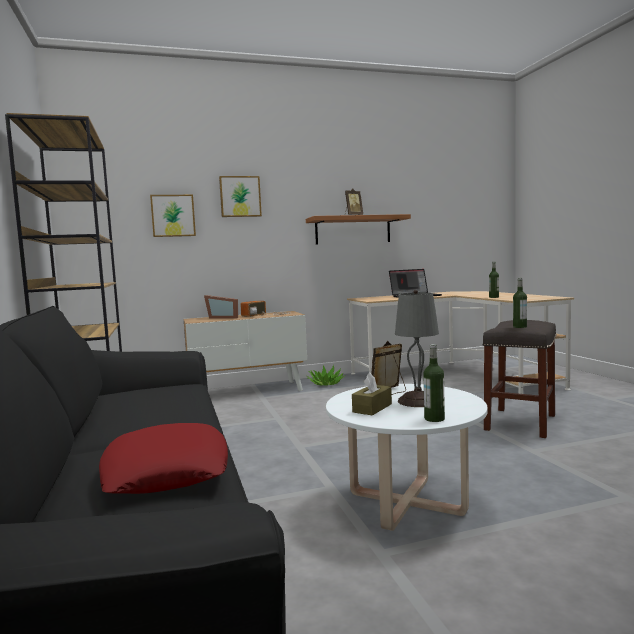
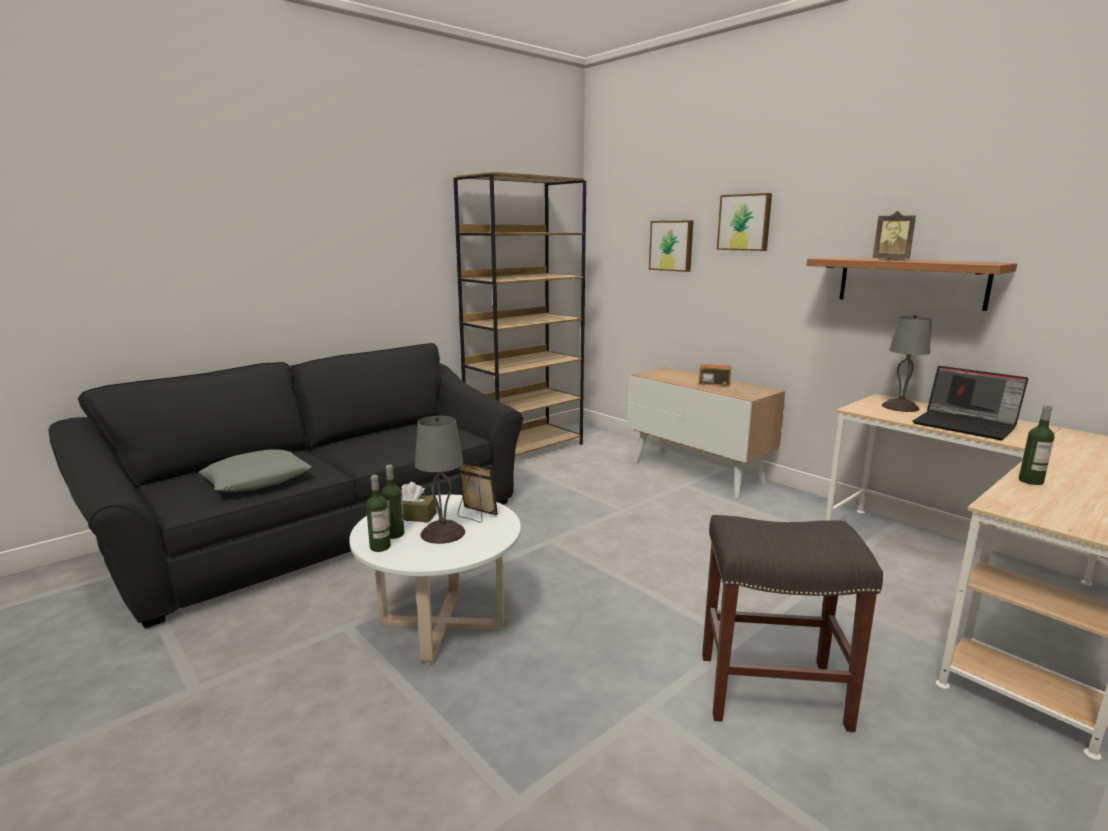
camera: 65 degrees right, 10 degrees up
(166, 470) = (257, 479): red pillow -> grey pillow
(224, 317) = (684, 377): picture frame -> none
(326, 383) = (785, 505): potted plant -> none
(376, 298) = (900, 407): none -> grey table lamp
(520, 327) = (742, 533): bottle -> bottle (394, 534)

